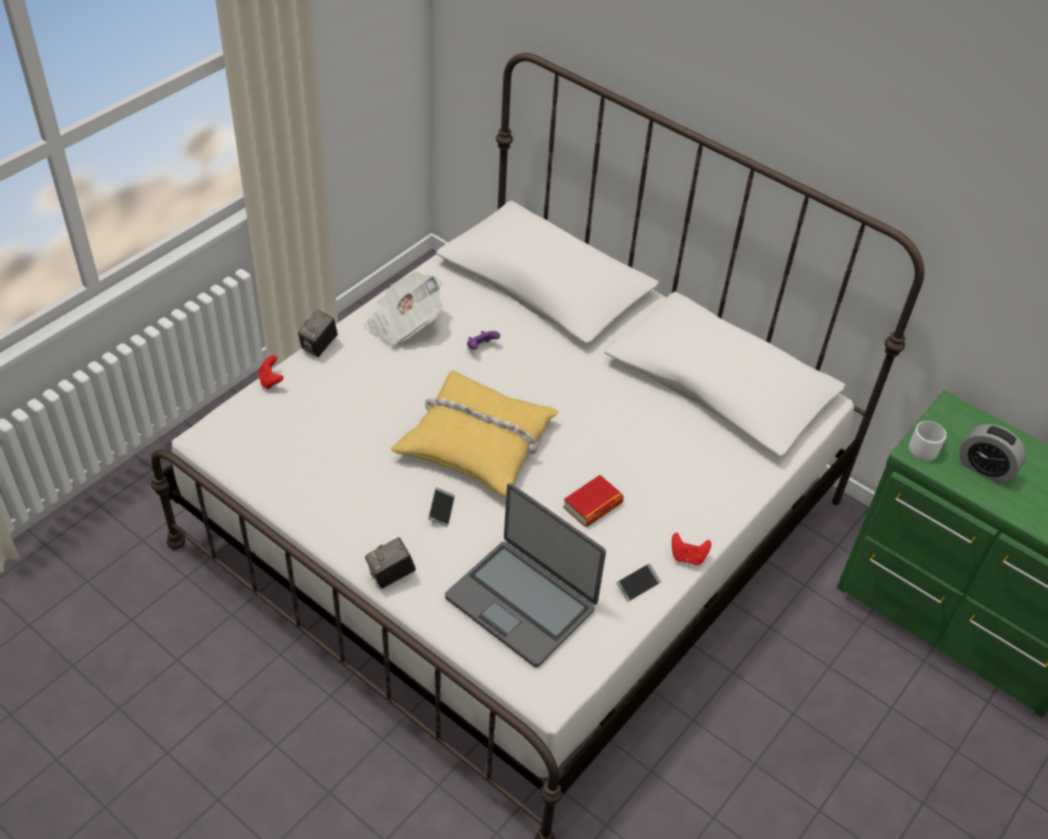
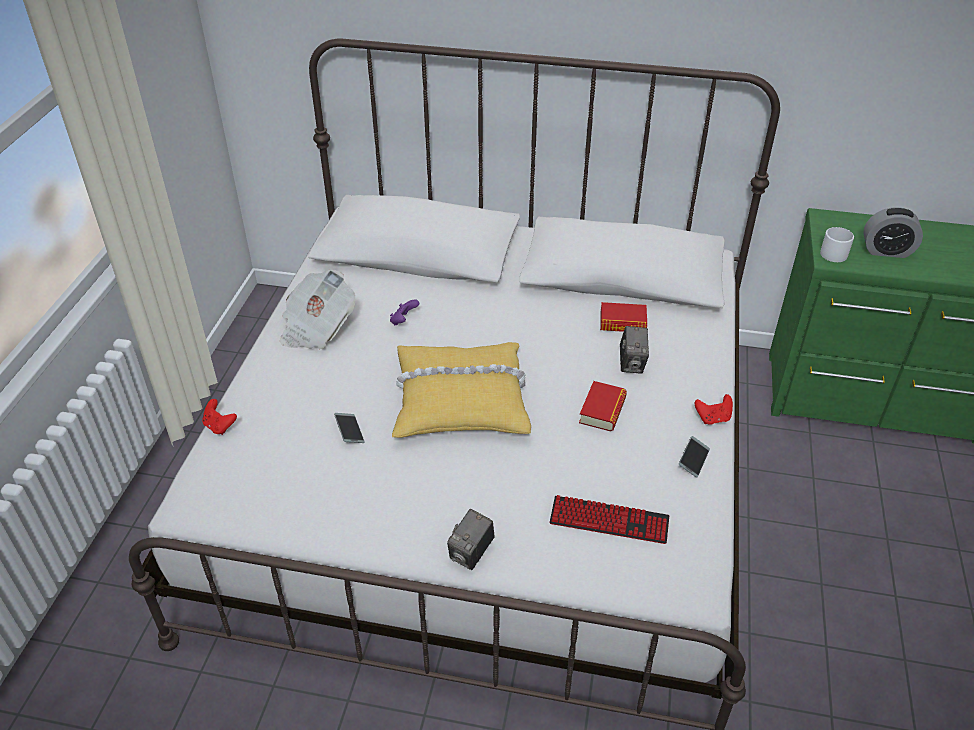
camera: 25 degrees left, 5 degrees down
(319, 346) = (248, 377): camera -> camera (632, 364)
(441, 510) = (473, 472): phone -> phone (349, 431)
(521, 602) = (609, 521): laptop -> keyboard
(678, 431) = (622, 322): none -> book

